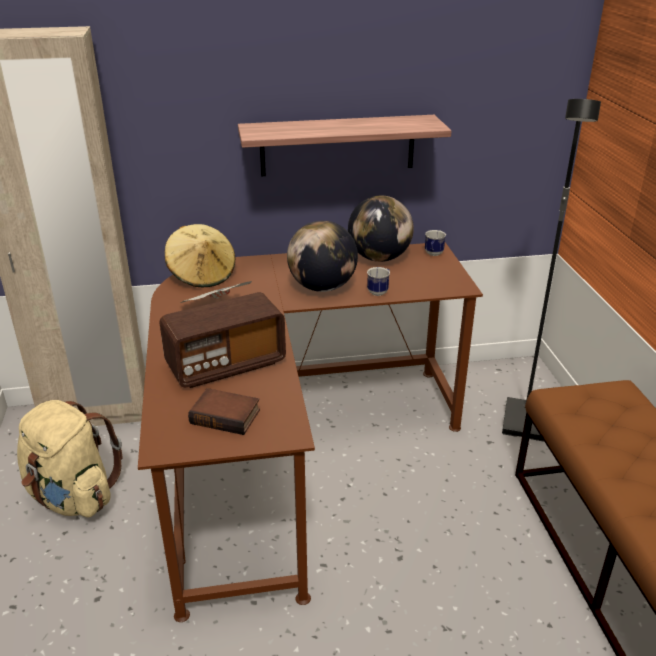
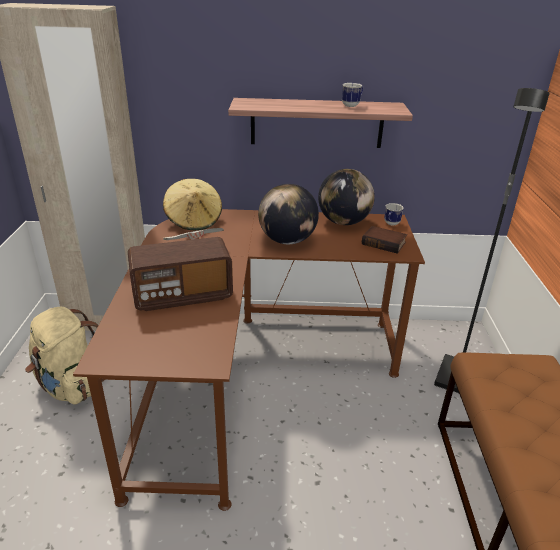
camera: 10 degrees right, 0 degrees up
(227, 416) = (165, 339): book -> book (384, 243)
(379, 291) = (334, 249): mug -> mug (352, 105)

